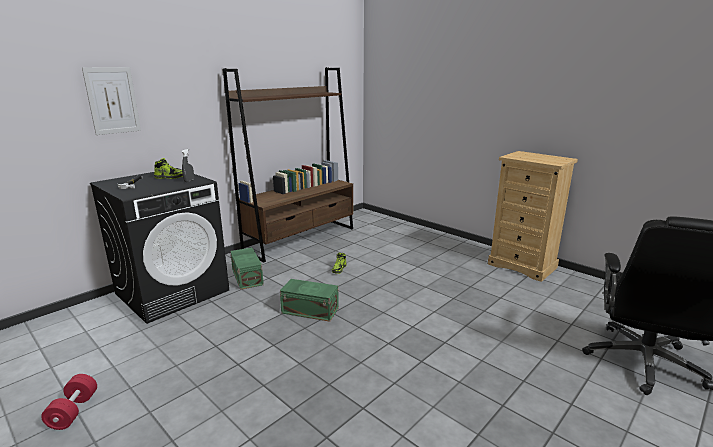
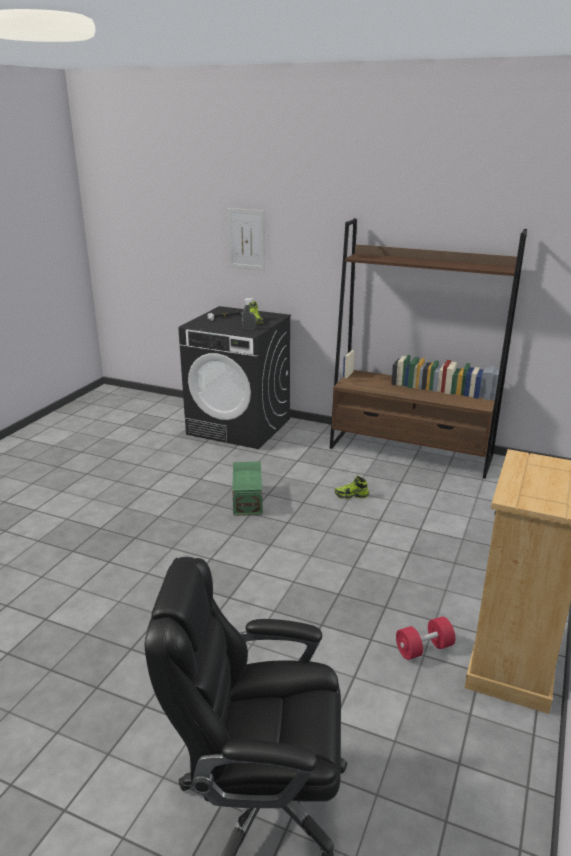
camera: 70 degrees right, 5 degrees up
(74, 411) = (82, 449): red dumbbell -> red dumbbell (424, 648)
(248, 277) = (291, 450): green storage box -> none

